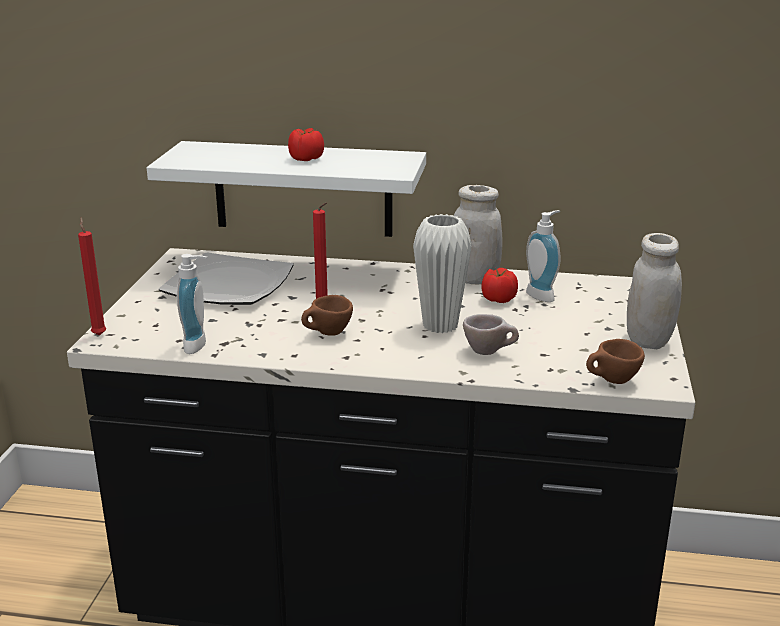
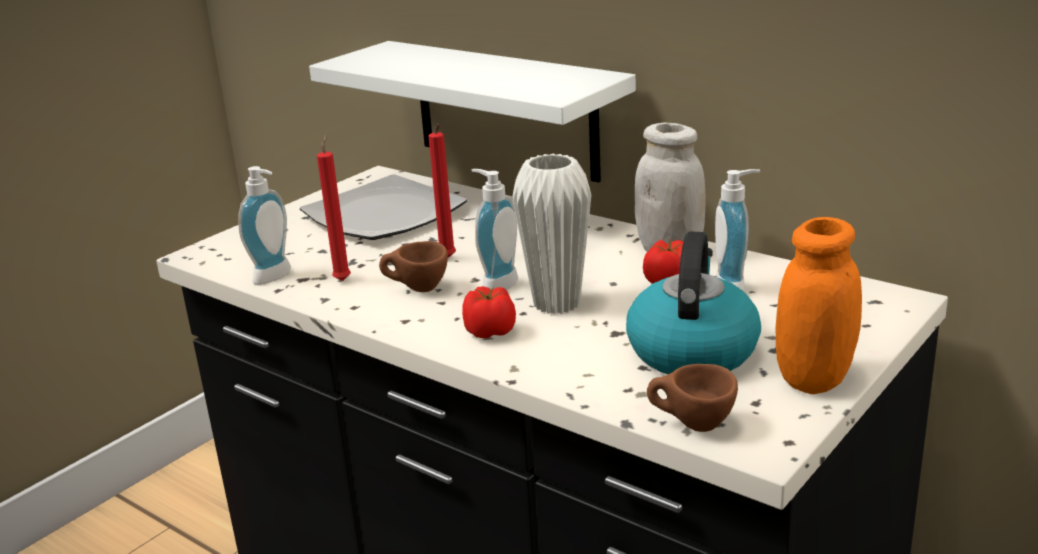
camera: 30 degrees right, 0 degrees up
(99, 334) = (202, 247): red candle -> red candle (343, 279)
(305, 158) = (480, 70): tomato -> tomato (489, 331)
(381, 320) = (495, 284): none -> soap dispenser
(489, 352) = (577, 349): beige cup -> none
(561, 338) = (691, 350): none -> kettle
(648, 340) = (814, 379): white jar -> orange jar

